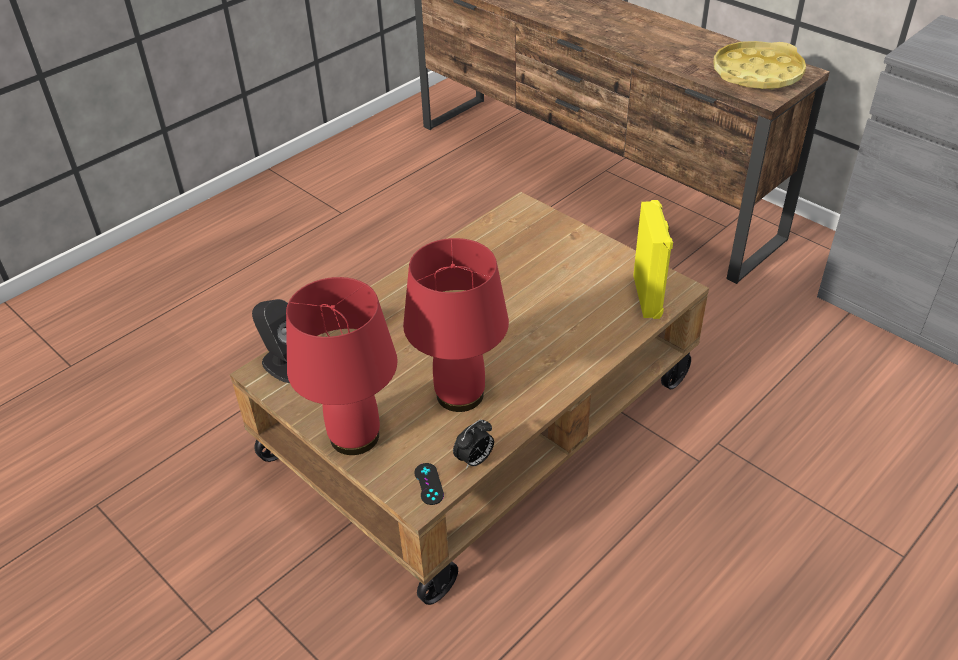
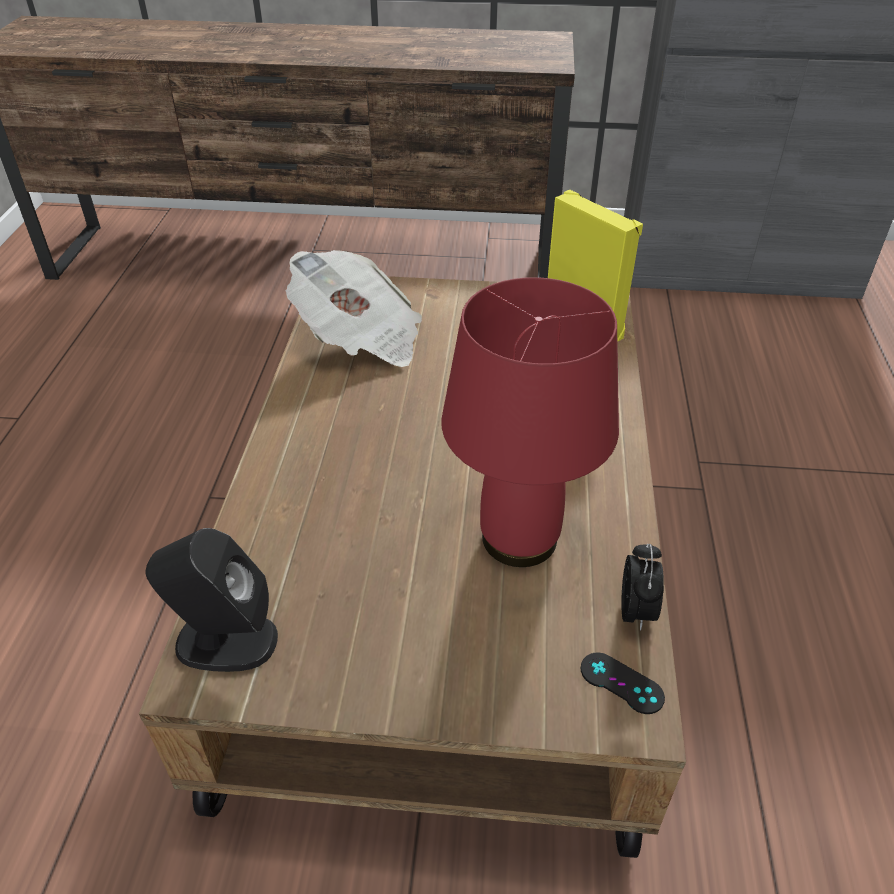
camera: 40 degrees left, 0 degrees up
(355, 437) = (450, 684): red table lamp -> none
(501, 244) = (360, 338): none -> newspaper
(757, 74) = (512, 49): yellow tray -> none

